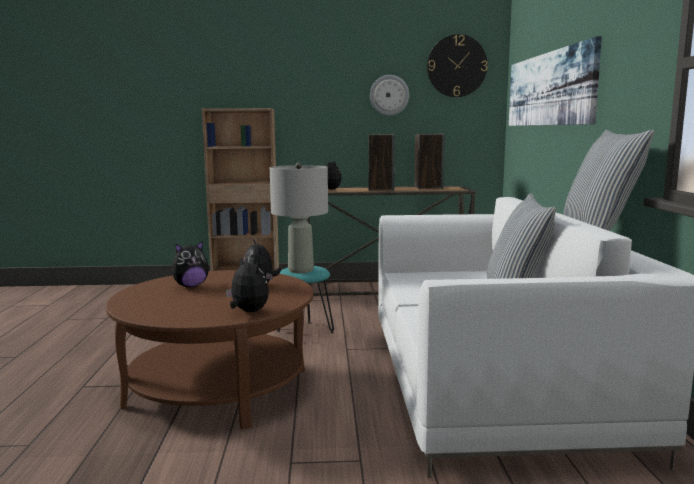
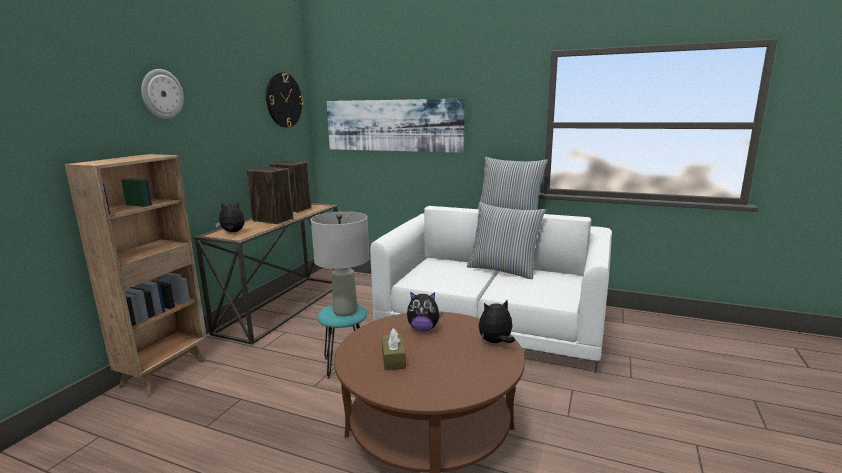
camera: 65 degrees left, 5 degrees up
(190, 286) = (393, 359): plush toy -> brown tissue box
(389, 95) = (244, 129): wall clock -> wall clock (162, 94)

